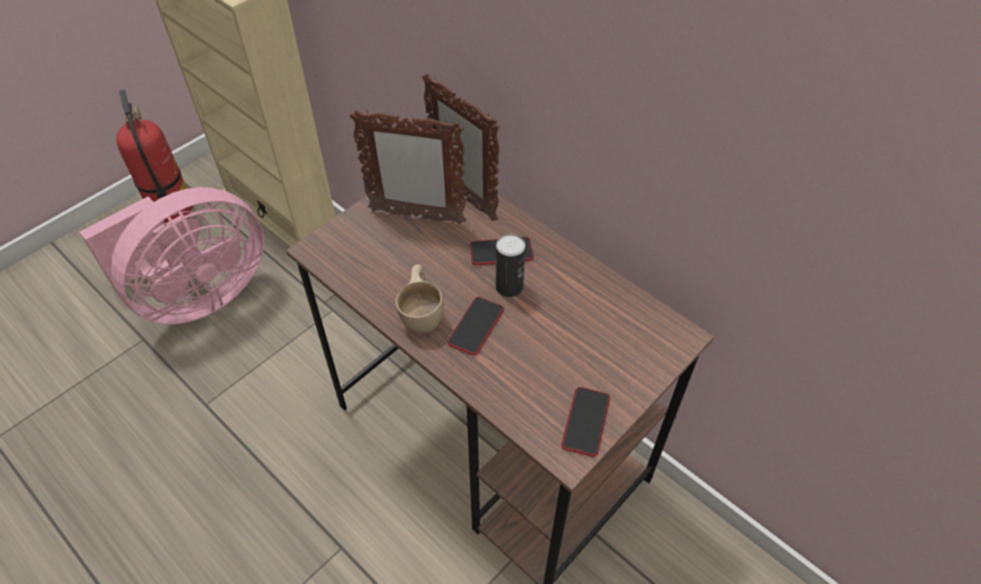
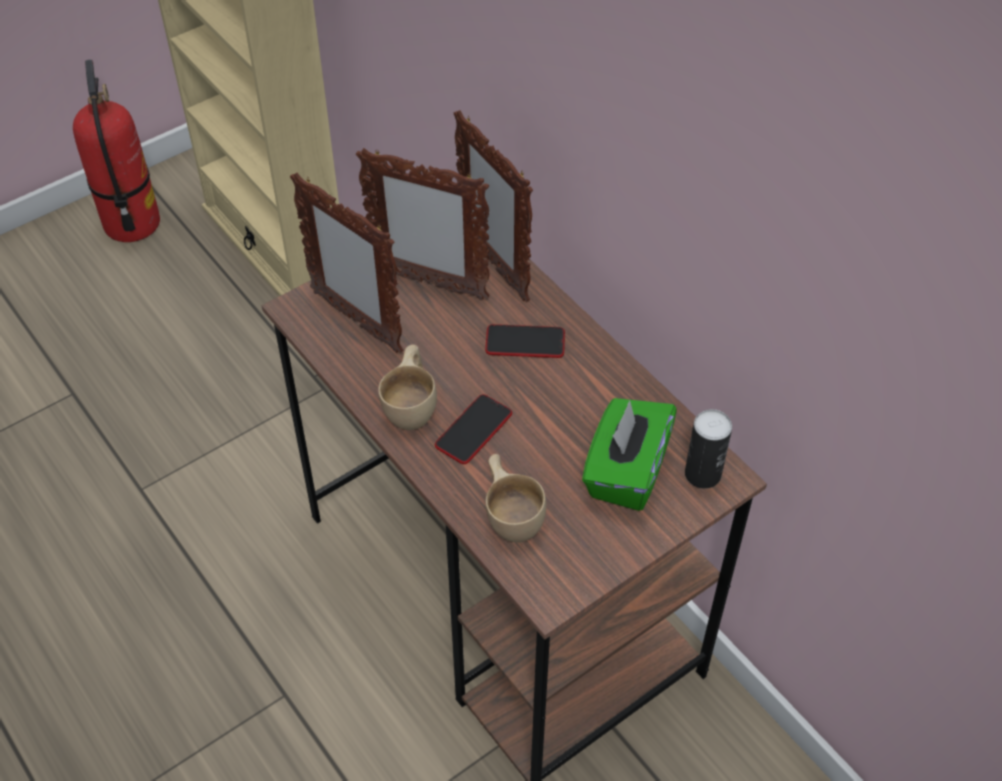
camera: 10 degrees right, 0 degrees up
(198, 295) = (151, 345): pink fan -> none
(364, 253) = (356, 321): none -> picture frame
(509, 286) = (525, 387): can -> can (702, 474)
(522, 390) = (512, 514): none -> beige cup
(586, 422) = (580, 561): phone -> none
(603, 343) = (625, 471): none -> green tissue box

